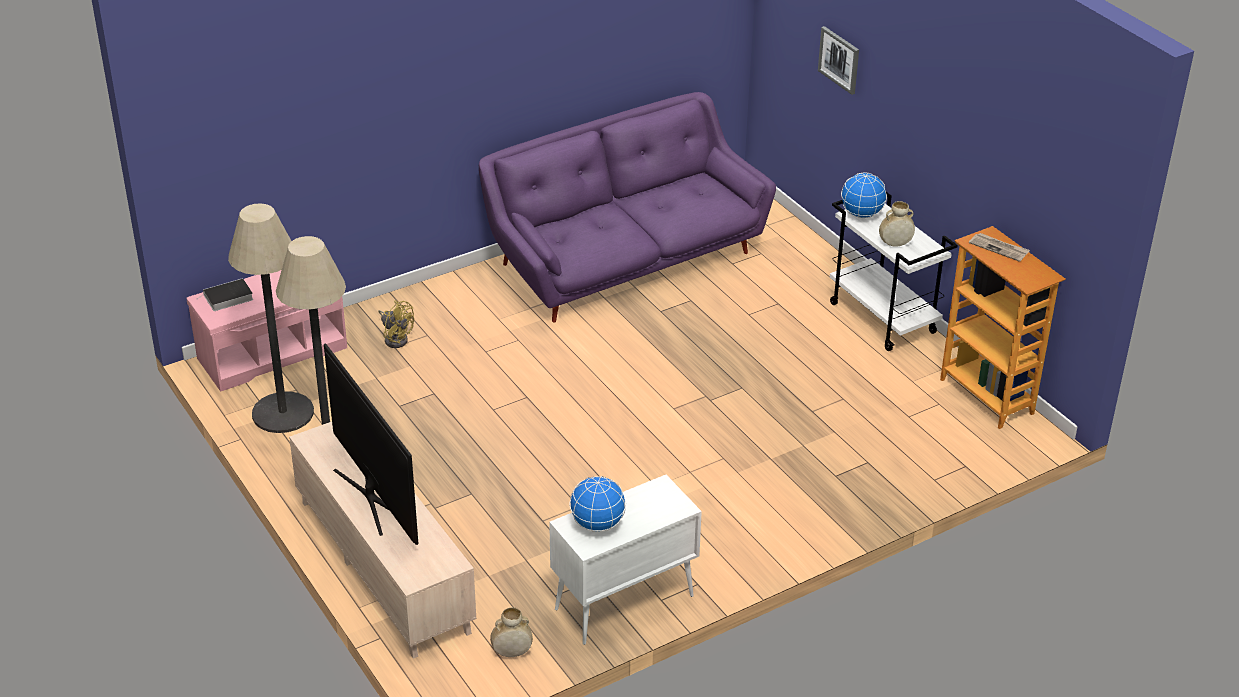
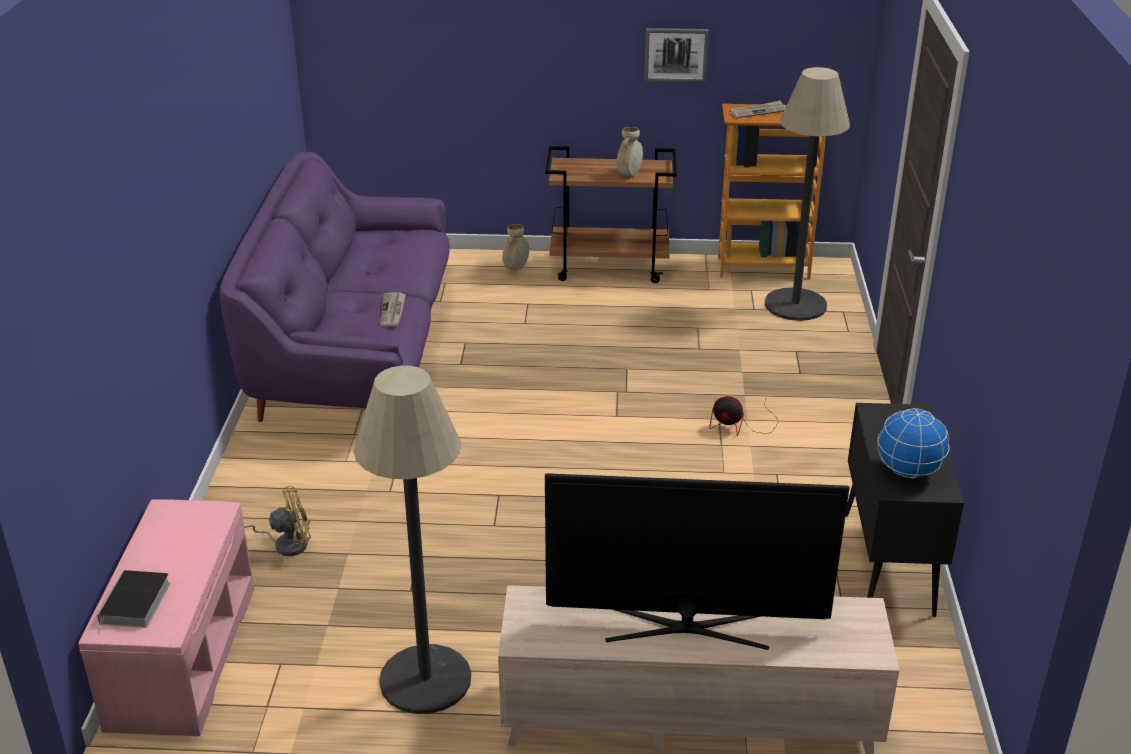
camera: 55 degrees left, 5 degrees down
(283, 413) = (313, 693): floor lamp -> floor lamp (795, 305)
(512, 653) = (915, 674): beige vase -> beige vase (516, 268)
(609, 240) = (393, 311): none -> newspaper
(623, 603) = (888, 564): white cabinet -> black cabinet
(726, 472) = (741, 425): none -> fan
(839, 59) = (456, 39): picture -> picture (676, 54)
(862, 214) = (567, 171): globe -> none
(883, 318) = (610, 267): white cart -> brown cart

